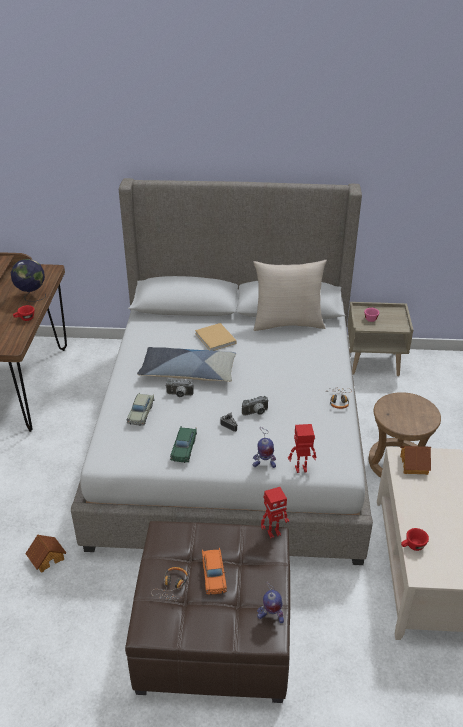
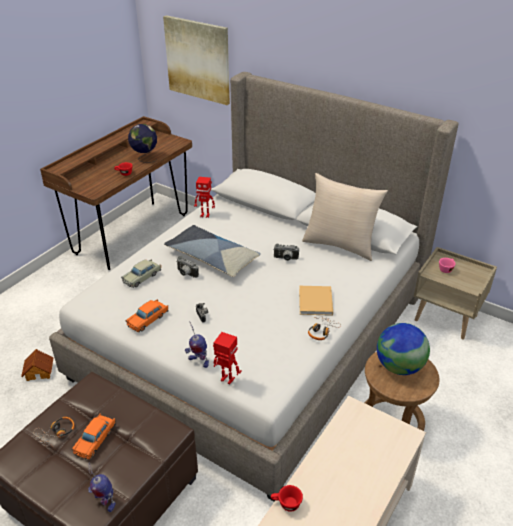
camera: 30 degrees right, 0 degrees up
(60, 176) = (198, 60): none -> picture
(184, 448) = (148, 319): green toy car -> orange toy car
(216, 339) = (262, 237): beige book -> beige book (315, 302)
(256, 413) = (236, 313): camera -> camera (285, 259)
(273, 533) = (175, 428): toy robot -> toy robot (205, 215)
(402, 409) = (399, 366): none -> globe
(414, 464) = (360, 425): toy house -> none

